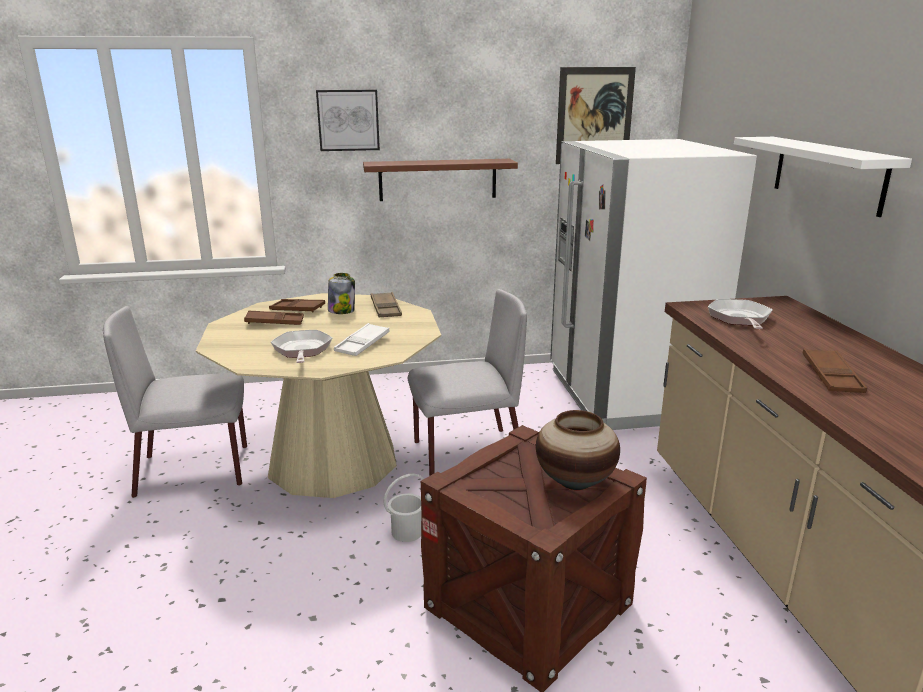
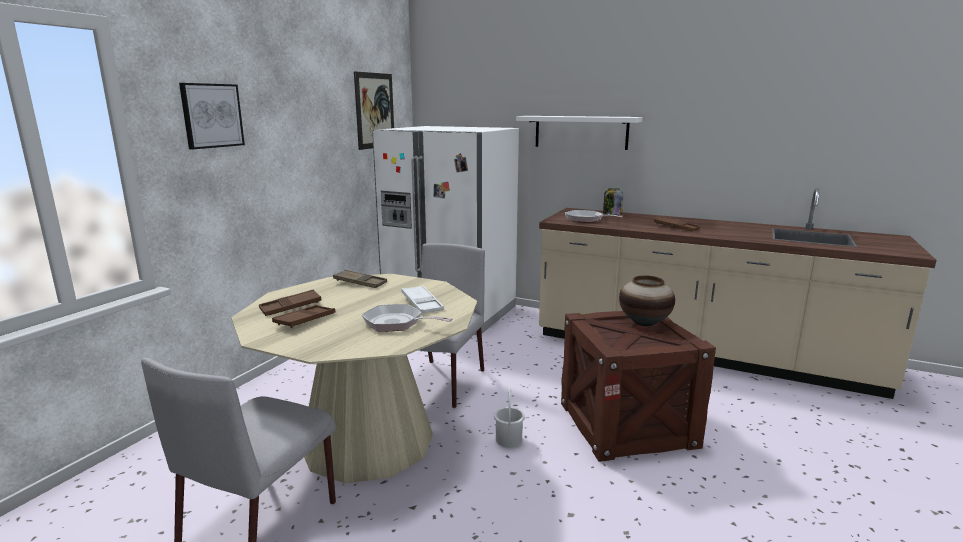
camera: 55 degrees left, 5 degrees down
(342, 311) = (332, 295): jar -> jar (612, 214)
(437, 179) = (287, 170): brown shelf -> none

